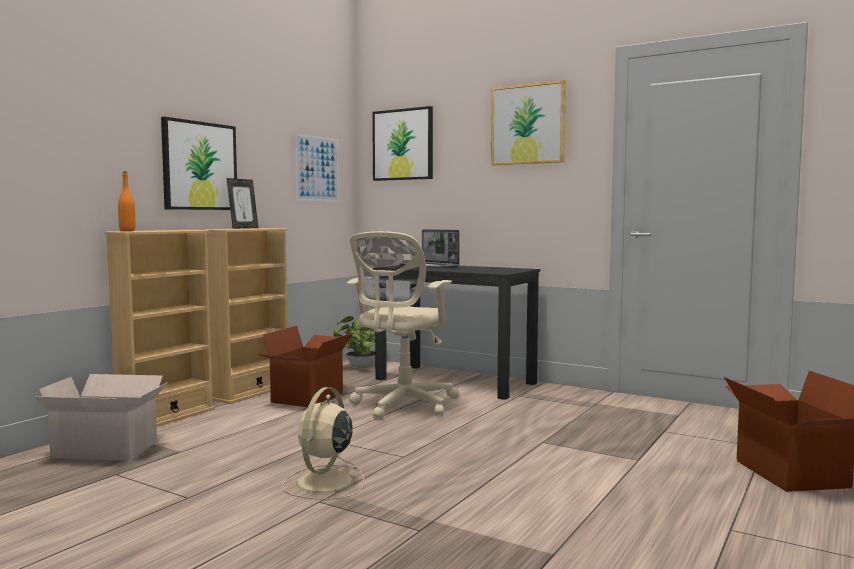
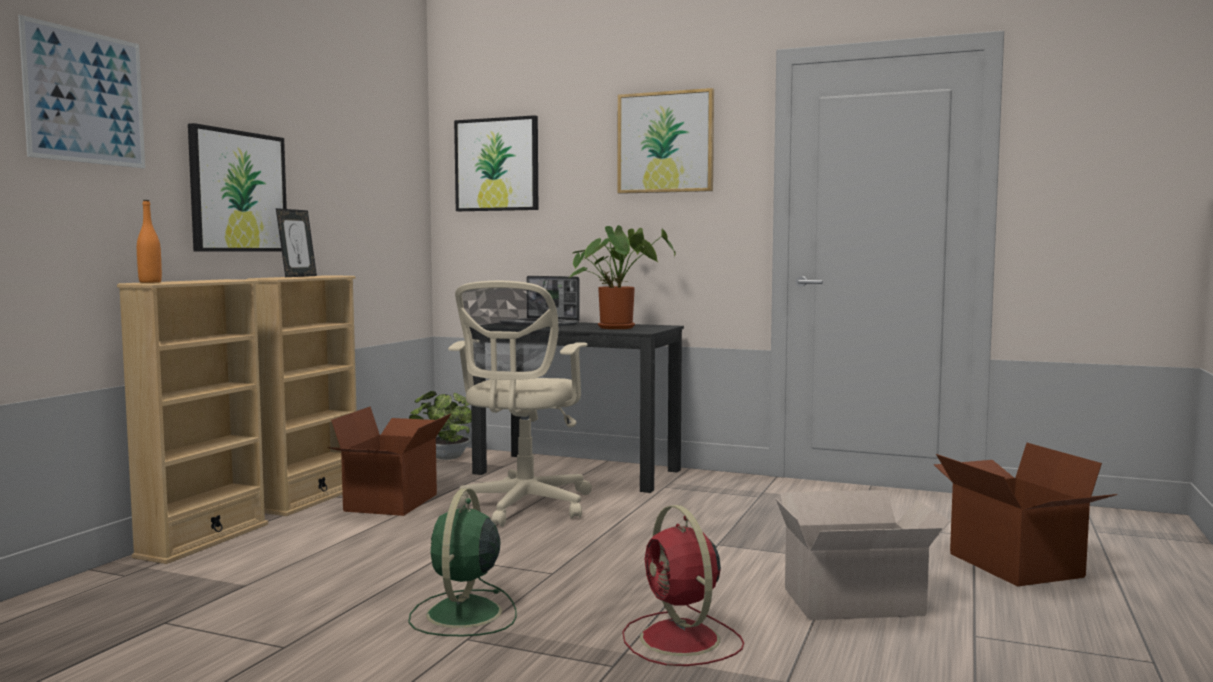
camera: 10 degrees left, 0 degrees up
(107, 450) = (137, 590): cardboard box -> cardboard box (857, 602)
(317, 169) = (384, 195): picture -> picture (85, 97)
(324, 483) = (463, 614): beige fan -> green fan
(482, 515) = (681, 640): none -> red fan
(486, 269) = (618, 327): none -> potted plant

